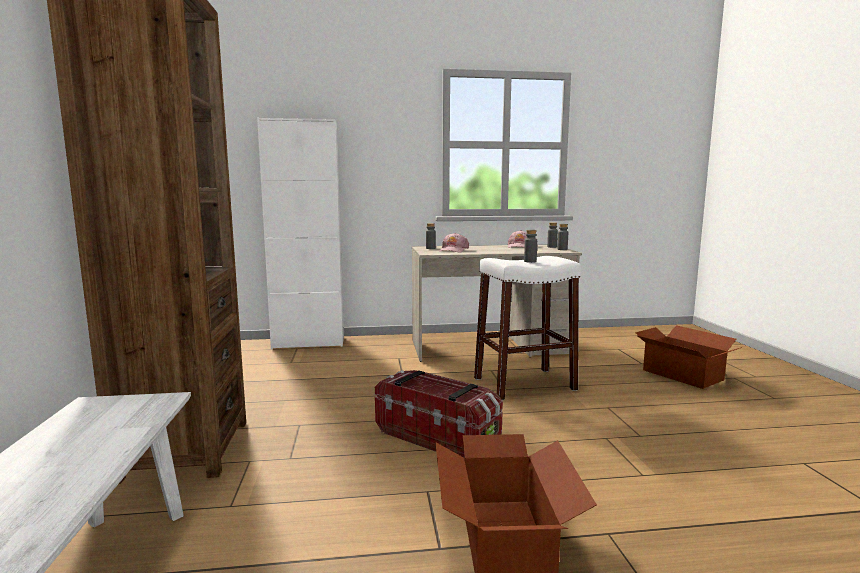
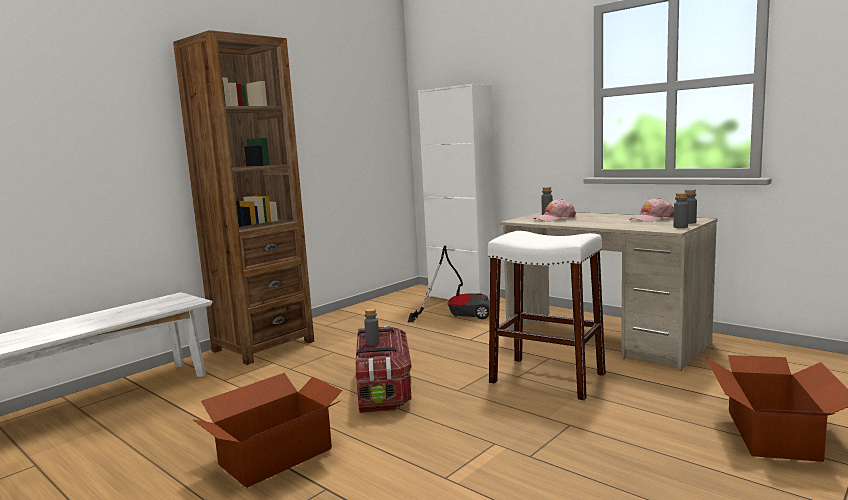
camera: 50 degrees right, 0 degrees up
(342, 358) = (457, 315): none -> vacuum cleaner
(530, 261) = (540, 238): grey bottle -> grey bottle (372, 343)

